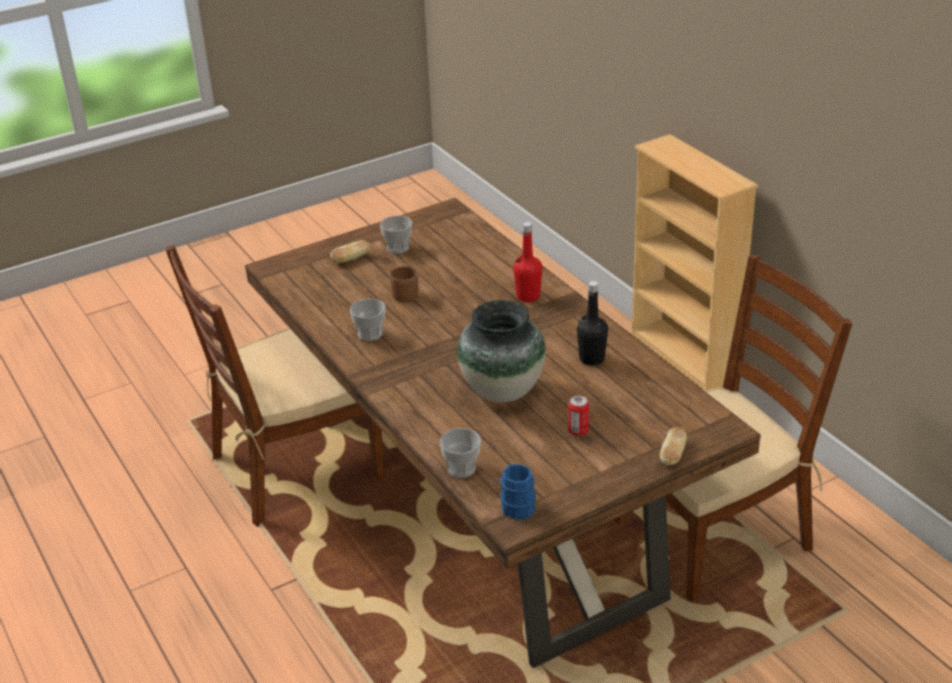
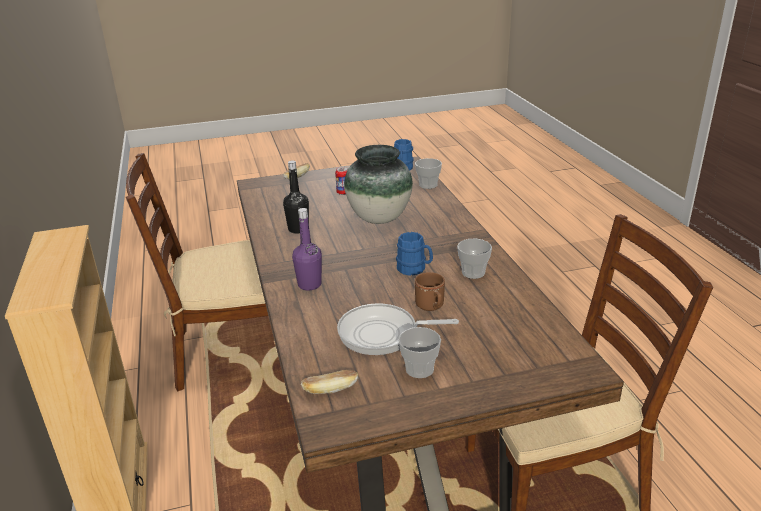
camera: 165 degrees left, 5 degrees down
(351, 259) = (481, 363): bread -> bread (330, 390)
(431, 328) = (415, 269): none -> blue mug
(436, 266) = (383, 334): none -> frying pan
(528, 296) = (309, 284): red bottle -> purple bottle

